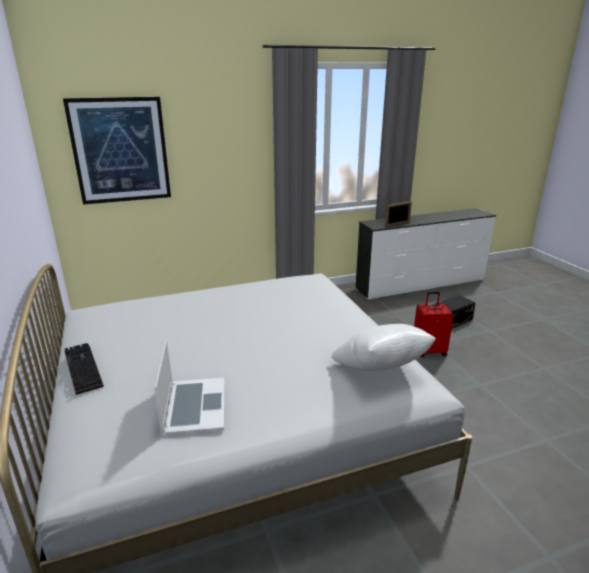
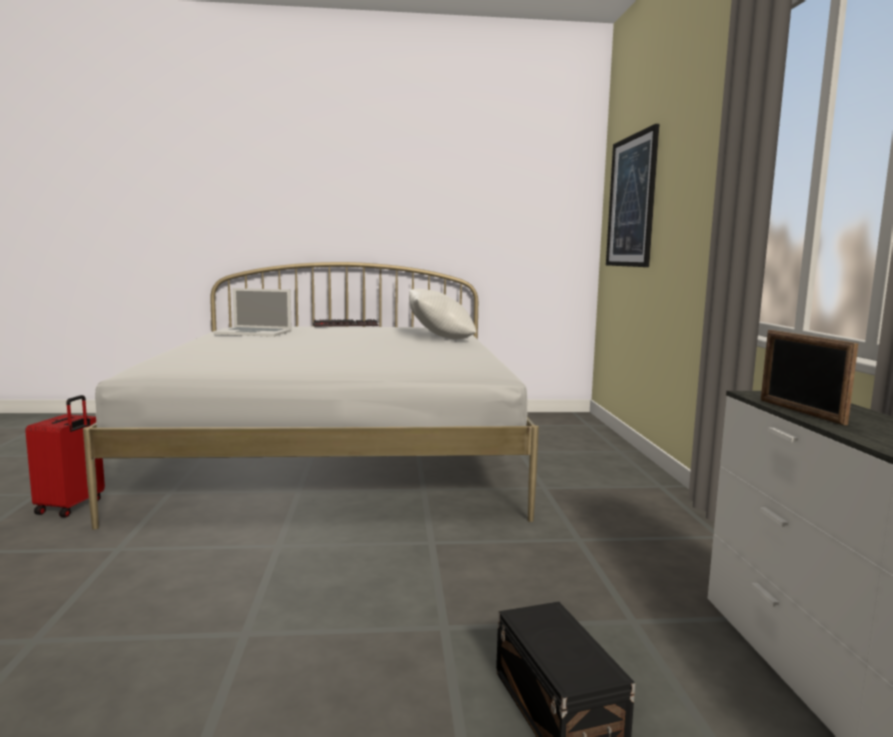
camera: 105 degrees right, 15 degrees down
(380, 371) = (198, 358): white pillow -> white pillow (440, 339)
(429, 351) = (411, 612): red suitcase -> red suitcase (71, 507)

